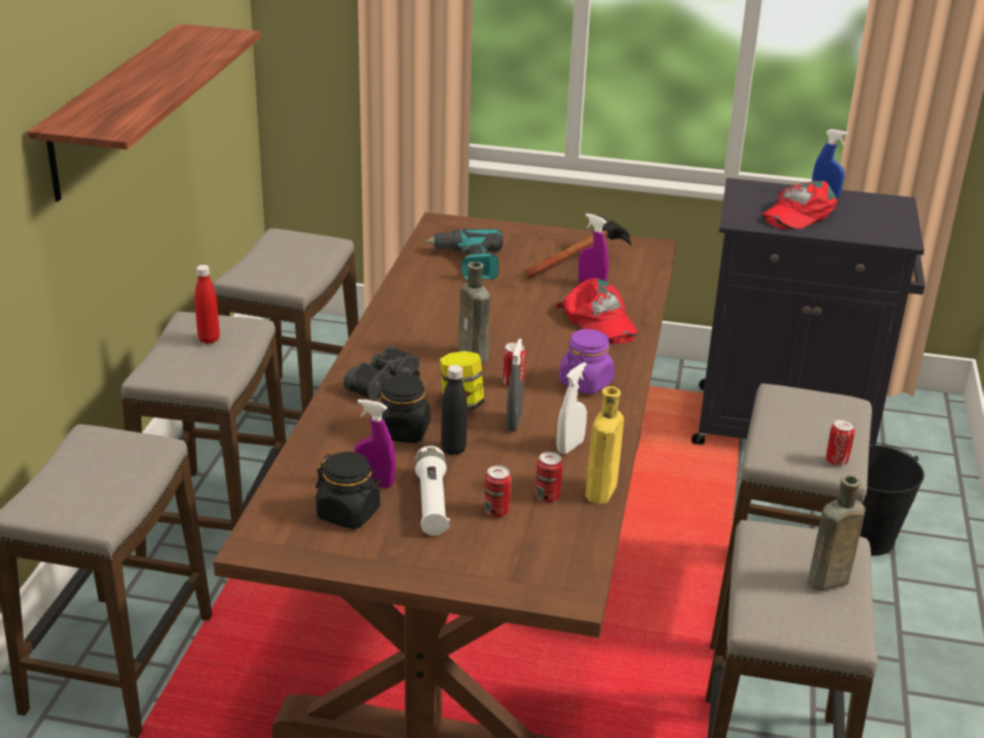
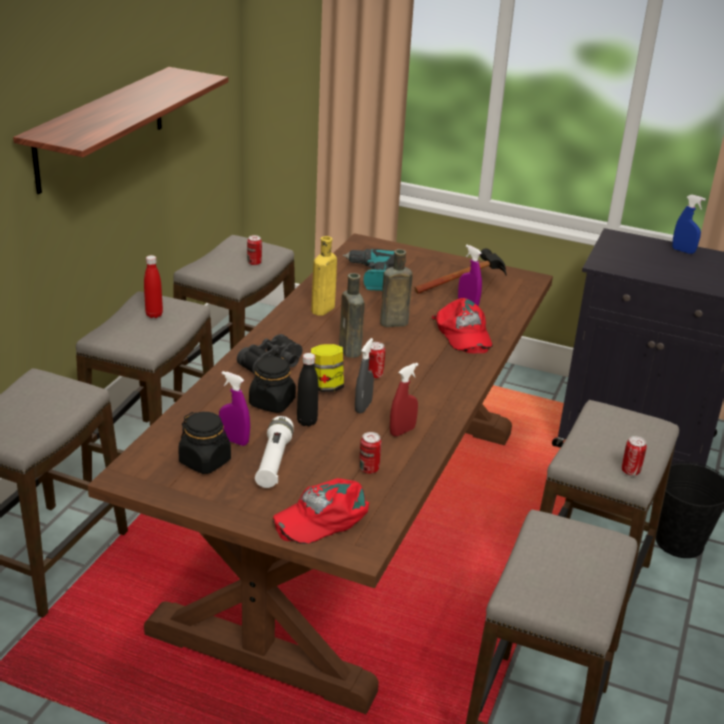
camera: 10 degrees right, 0 degrees up
(496, 511) = (323, 475): can -> can (254, 263)
(570, 447) = (402, 431): white spray bottle -> red spray bottle
(585, 382) = (434, 381): purple jar -> none
(600, 493) = (413, 472): yellow bottle -> yellow bottle (322, 310)
(797, 213) = (654, 263): red cap -> red cap (322, 516)
(826, 581) = (586, 569): brown bottle -> brown bottle (392, 323)

